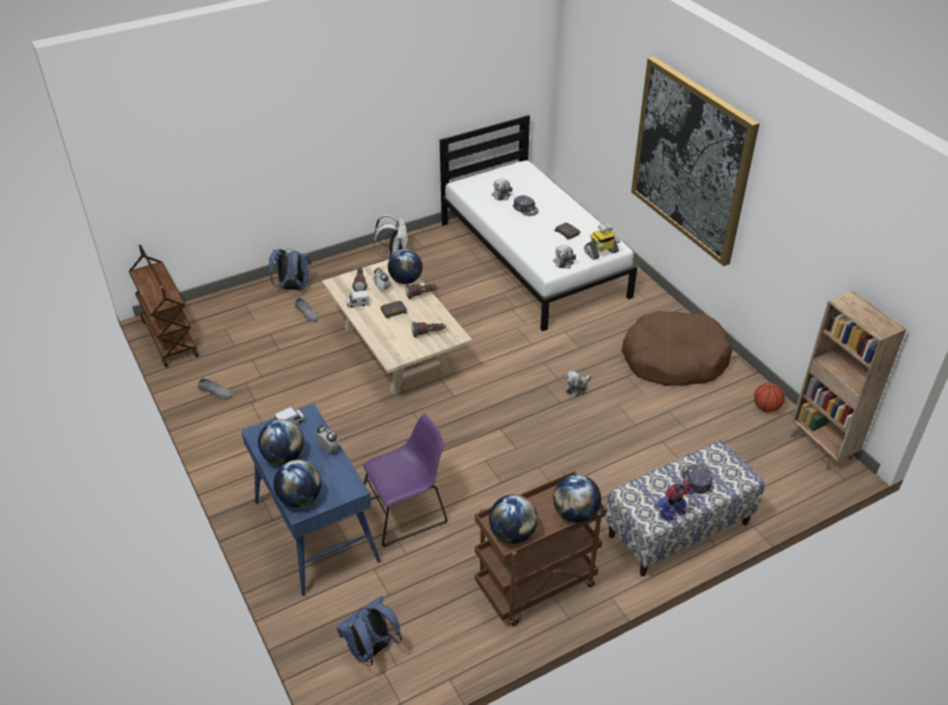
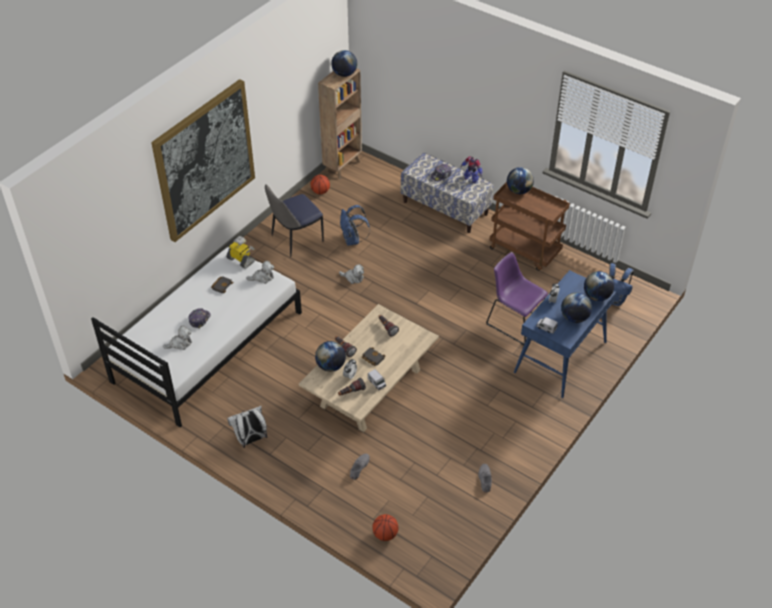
camera: 115 degrees left, 5 degrees up
(169, 338) = (447, 550): brown cart -> none
(223, 307) = (385, 534): none -> basketball
(293, 288) = (331, 495): blue backpack -> blue backpack (352, 240)
(512, 534) = (550, 209): globe -> globe (344, 74)
(673, 359) = (296, 239): brown dog bed -> chair

